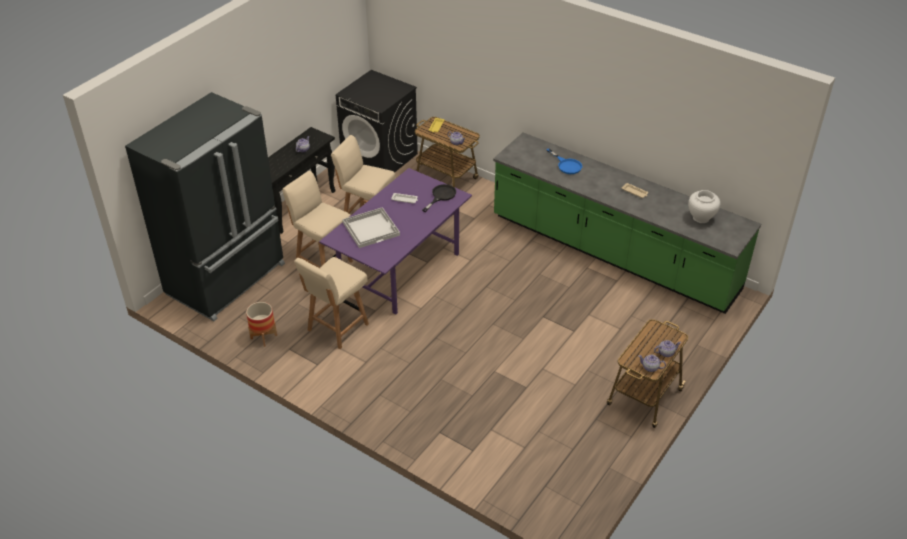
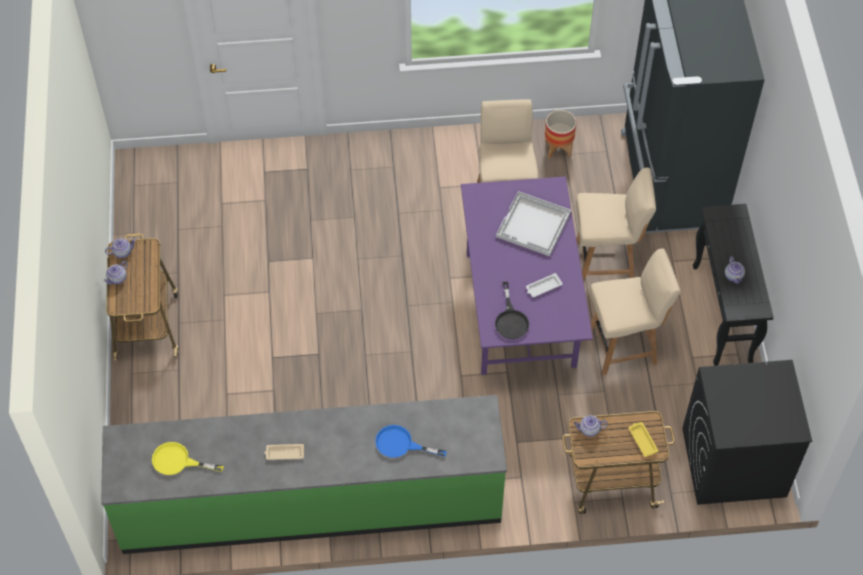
camera: 140 degrees right, 15 degrees up
(701, 218) = (178, 461): white vase -> yellow frying pan

